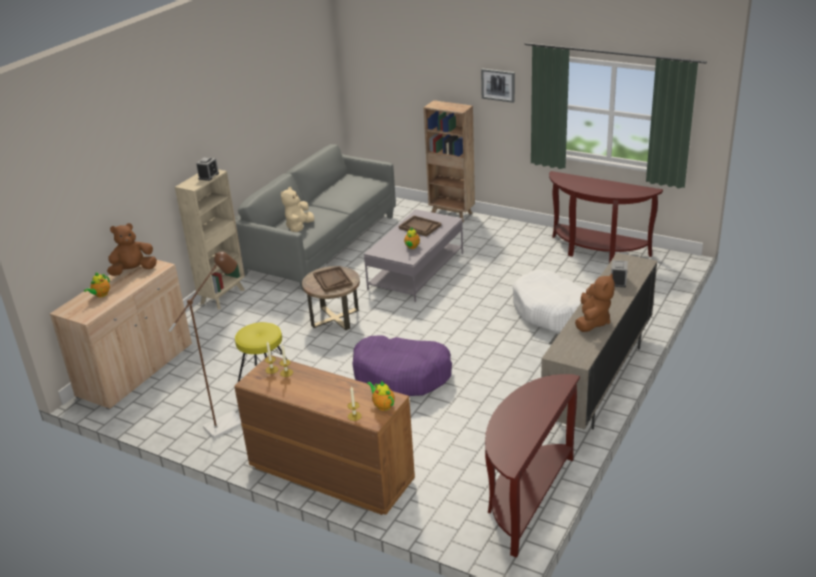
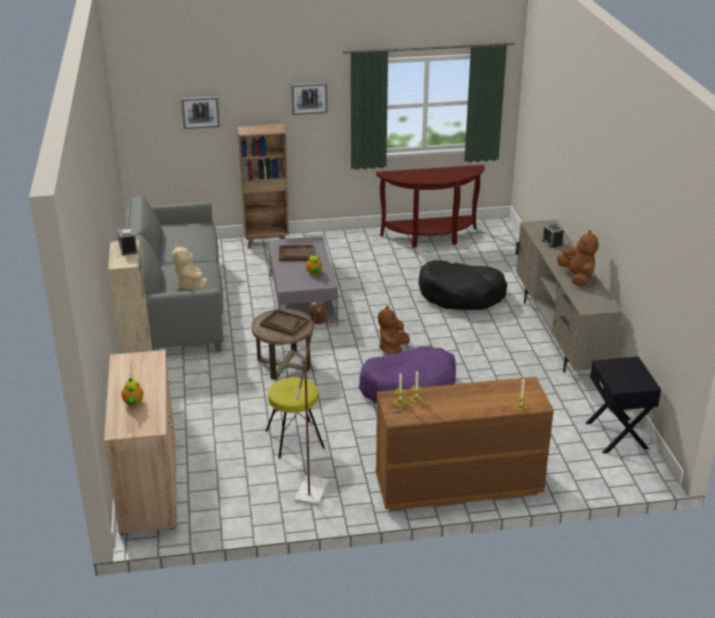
camera: 40 degrees left, 0 degrees up
(133, 271) = (130, 370): brown plush toy -> brown plush toy (393, 349)
(382, 405) = (528, 391): teapot -> none
(405, 81) = (200, 112): none -> picture
(526, 498) = (617, 435): brown console table -> black nightstand
(555, 312) = (461, 295): white dog bed -> black dog bed

